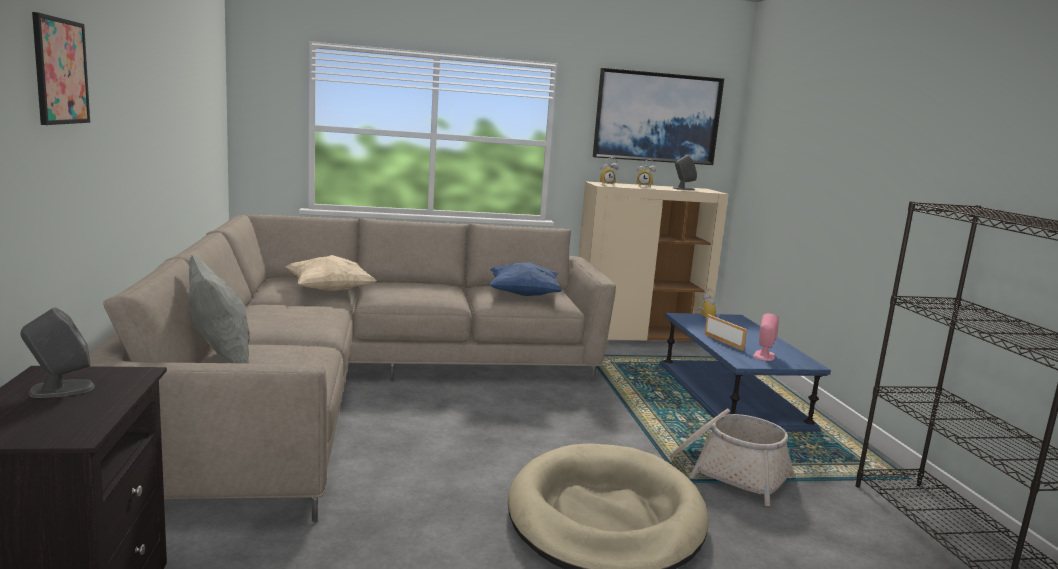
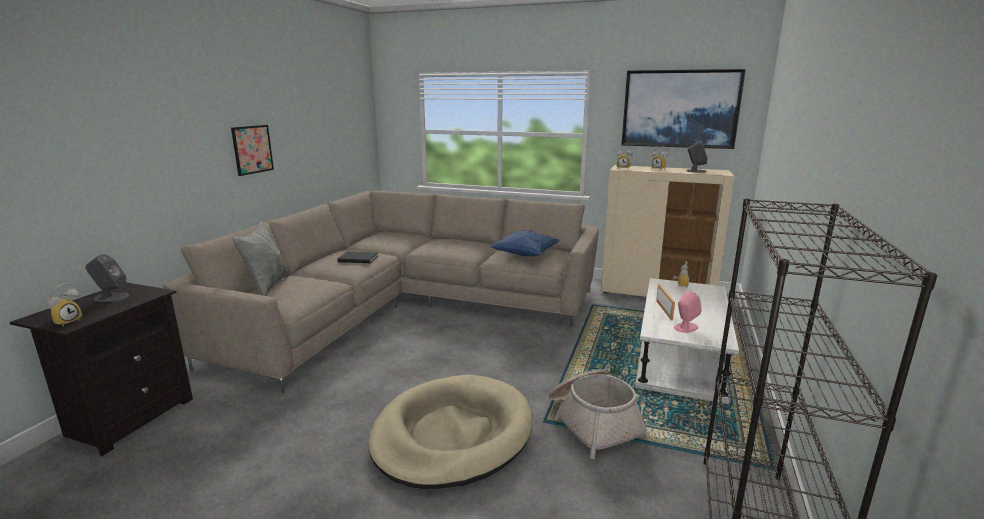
camera: 30 degrees right, 5 degrees up
(55, 431) = (67, 322): none -> alarm clock
(60, 71) = (154, 119): picture -> picture (252, 149)
(304, 313) = (358, 258): none -> black book
(330, 291) = (399, 243): beige pillow -> none
(730, 395) = (680, 355): blue coffee table -> white coffee table

